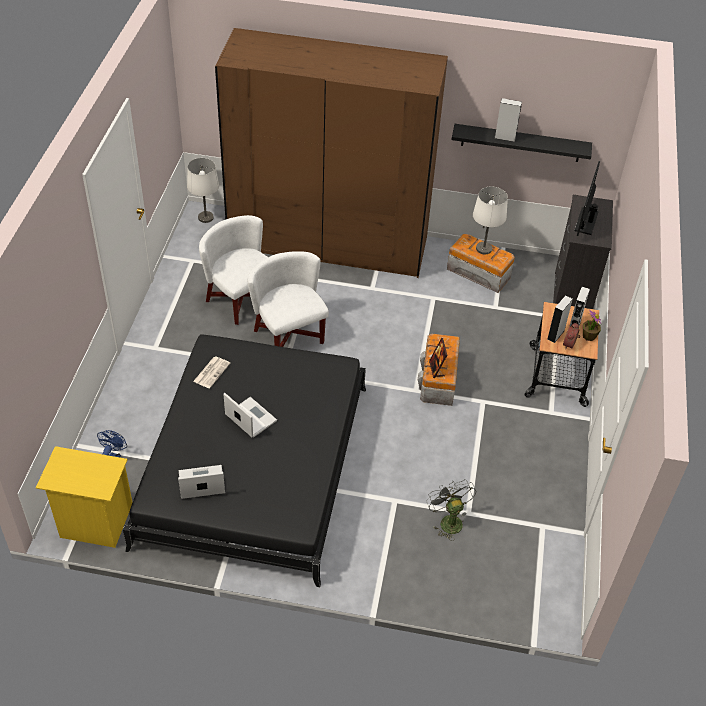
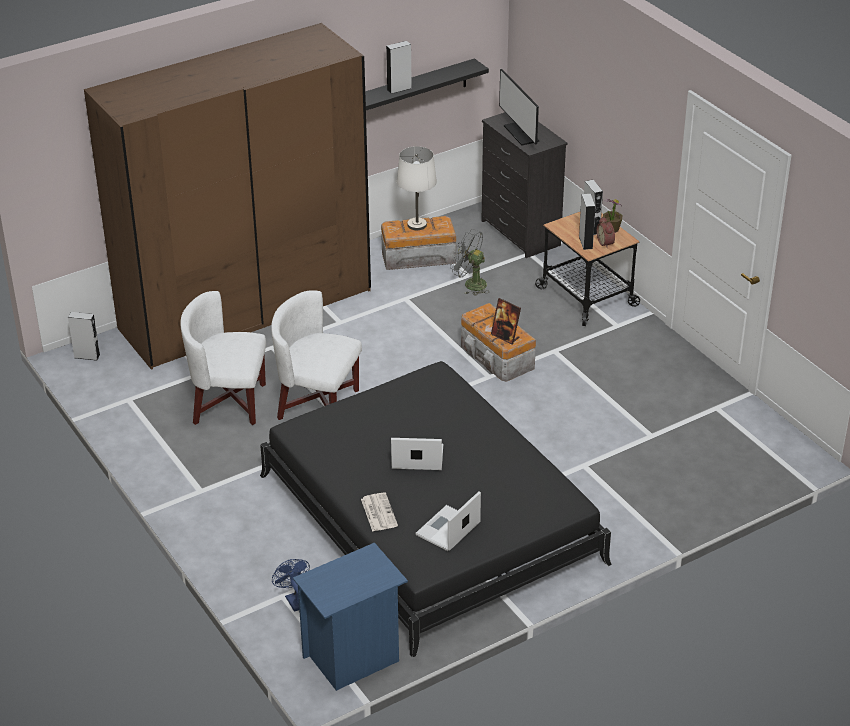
camera: 40 degrees left, 10 degrees down
(94, 524) = (353, 658): yellow nightstand -> blue nightstand
(205, 217) = (87, 356): white table lamp -> grey speaker
(211, 372) = (328, 448): newspaper -> newspaper (378, 512)
(448, 520) = (644, 451): grey fan -> grey fan (470, 284)

